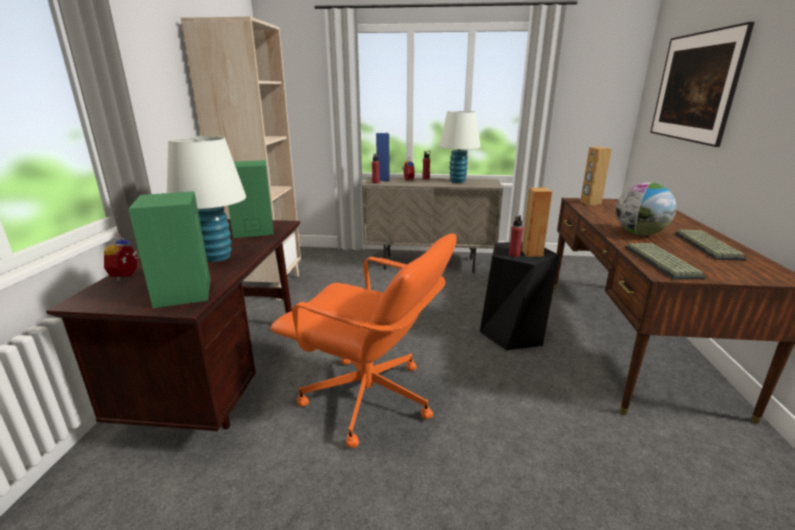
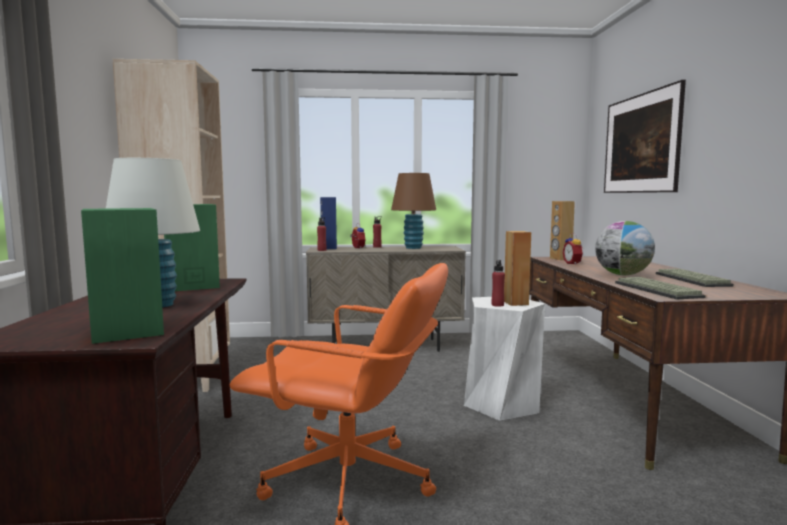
camera: 10 degrees left, 15 degrees down
(127, 276) = (41, 322): alarm clock -> alarm clock (573, 263)
(457, 181) = (413, 248): white table lamp -> brown table lamp
(512, 333) = (501, 404): black stool -> white stool

